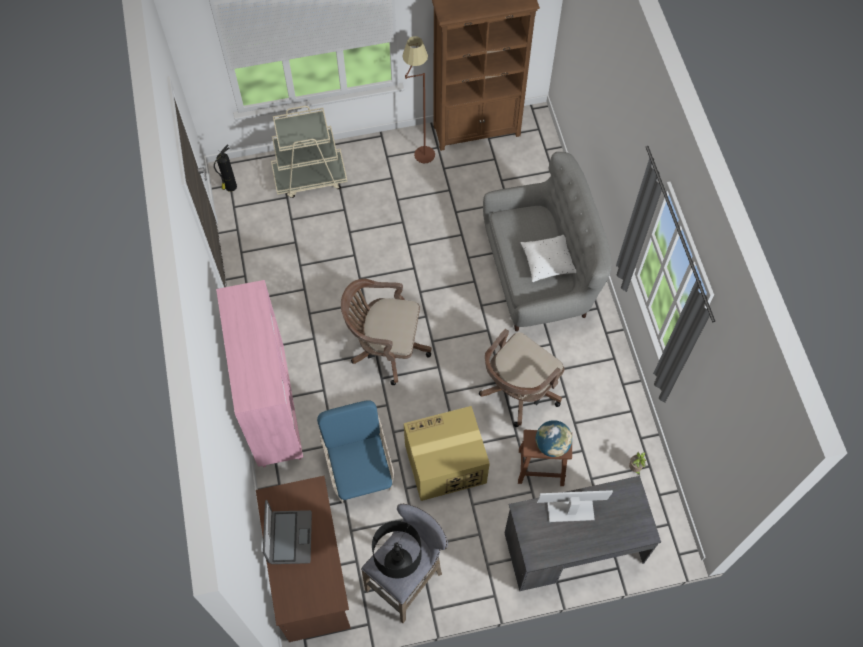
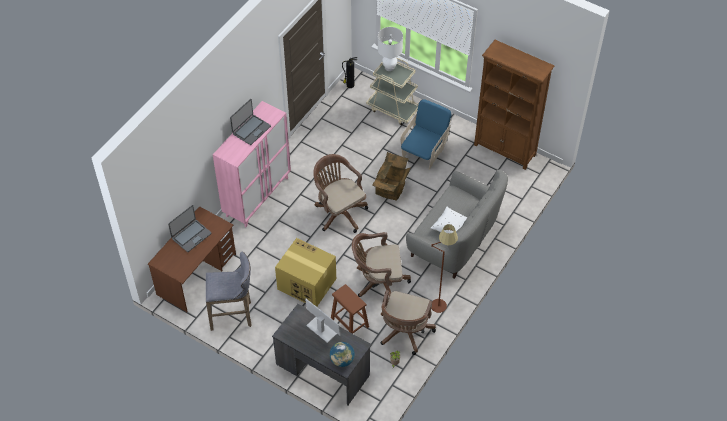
camera: 45 degrees right, 10 degrees down
(247, 338) = (251, 130): none -> laptop
(289, 127) = (389, 67): none -> white table lamp
(359, 469) = (265, 253): blue armchair -> blue armchair (424, 152)
(398, 566) = (220, 284): black table lamp -> none
(412, 272) = (391, 189): none -> cardboard box
(419, 147) = (464, 136): brown floor lamp -> brown floor lamp (440, 299)
(552, 444) = (350, 301): globe -> globe (342, 360)
(606, 424) = (404, 333): none -> brown office chair

